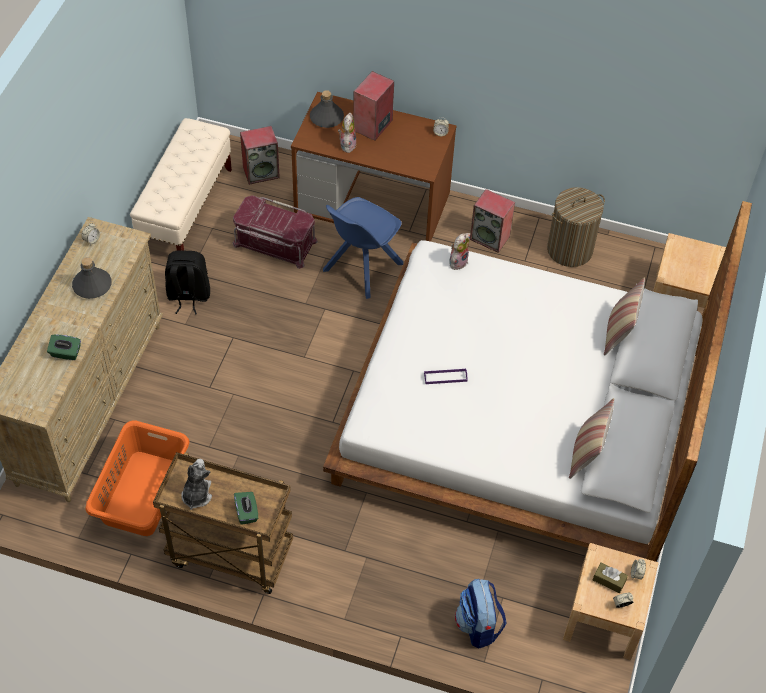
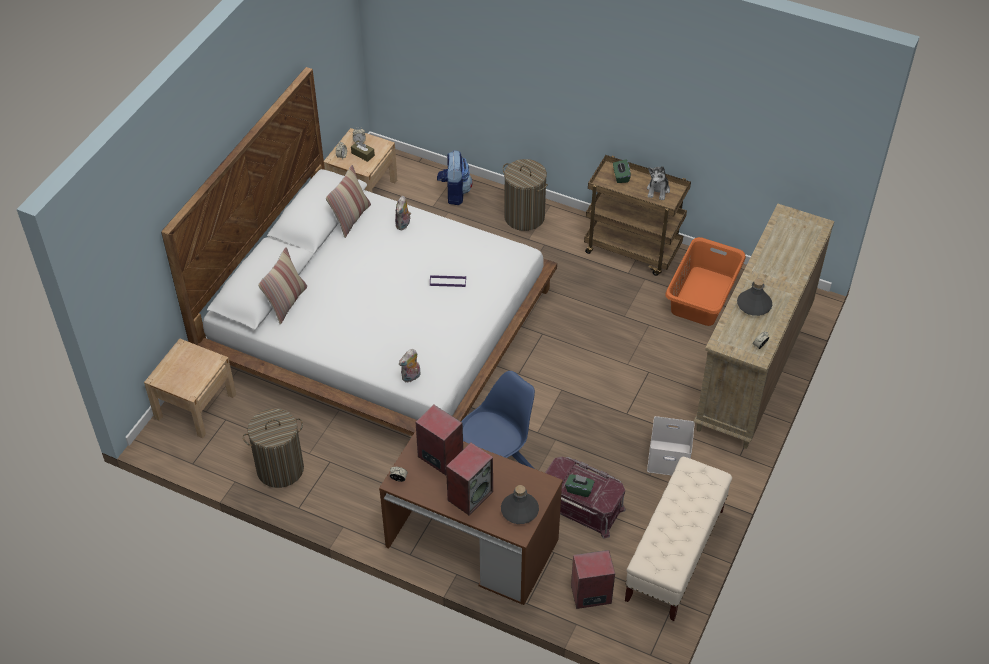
camera: 170 degrees left, 5 degrees down
(65, 353) = (769, 253): green tissue box -> green tissue box (579, 489)
(188, 296) = (669, 458): black backpack -> white storage box
(347, 144) = (502, 475): plush toy -> plush toy (403, 225)
(377, 594) = (524, 217): none -> laundry basket
(490, 237) = (356, 490): speaker -> speaker (439, 457)

